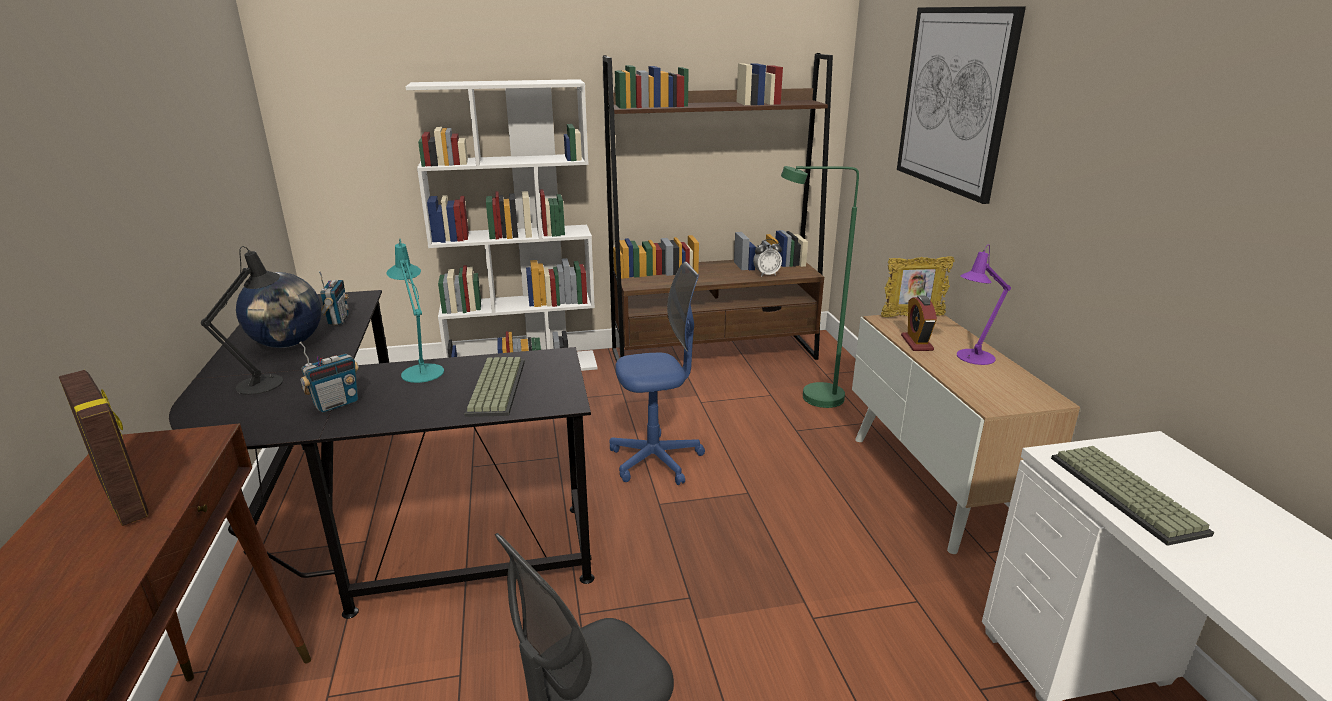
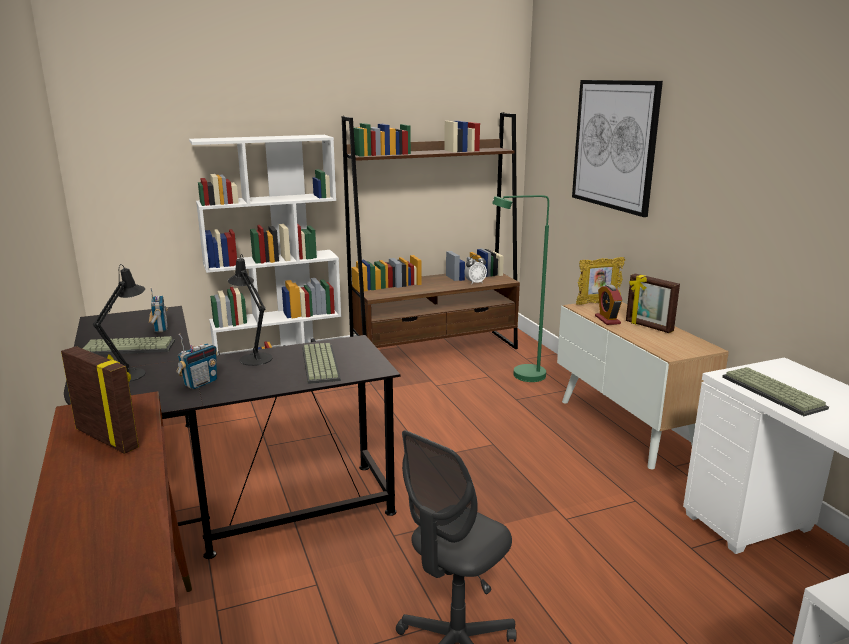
camera: 10 degrees left, 5 degrees down
(288, 344) = (130, 347): globe -> keyboard
(421, 370) = (254, 357): turquoise table lamp -> black table lamp
(656, 460) = (415, 428): blue office chair -> none
(971, 358) = (648, 327): purple table lamp -> picture frame

